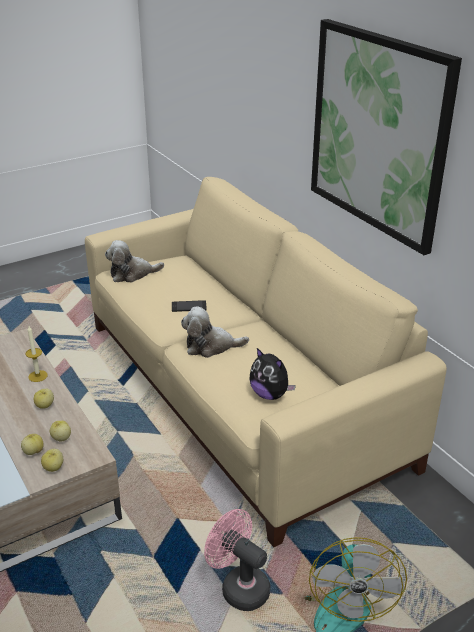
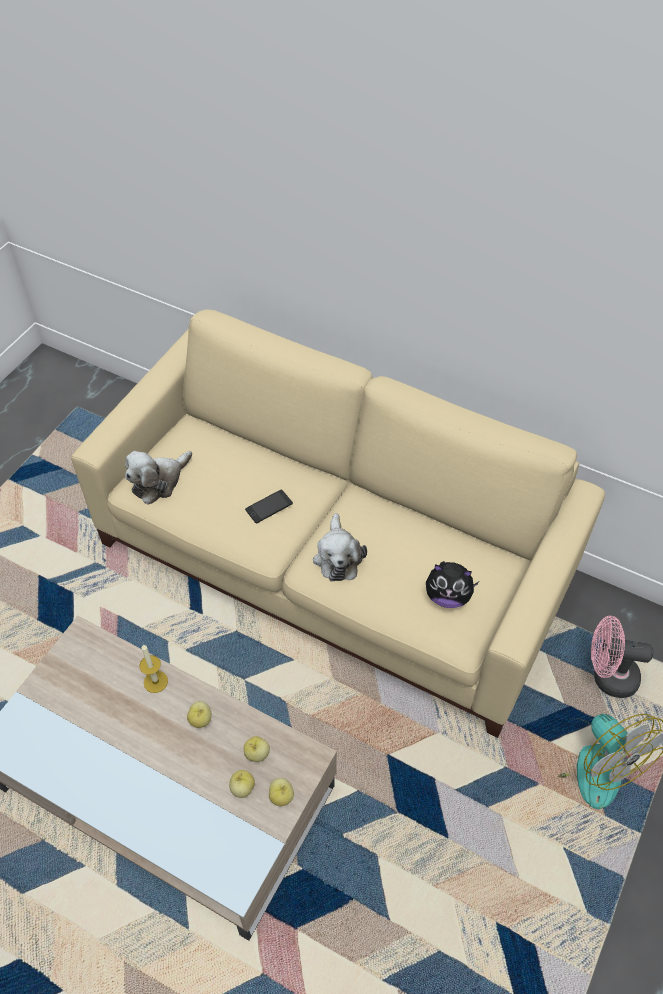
camera: 30 degrees left, 20 degrees up
(211, 346) = (338, 556): plush toy -> plush toy turned 60 degrees counterclockwise
(239, 586) = (496, 797): pink fan -> pink fan (607, 676)
(378, 133) = (492, 267): picture -> none

